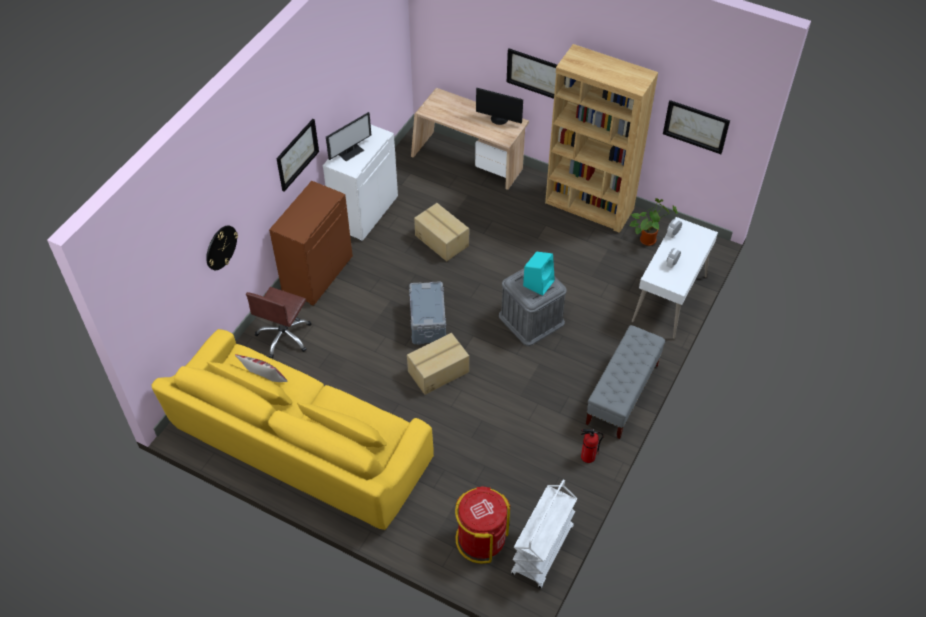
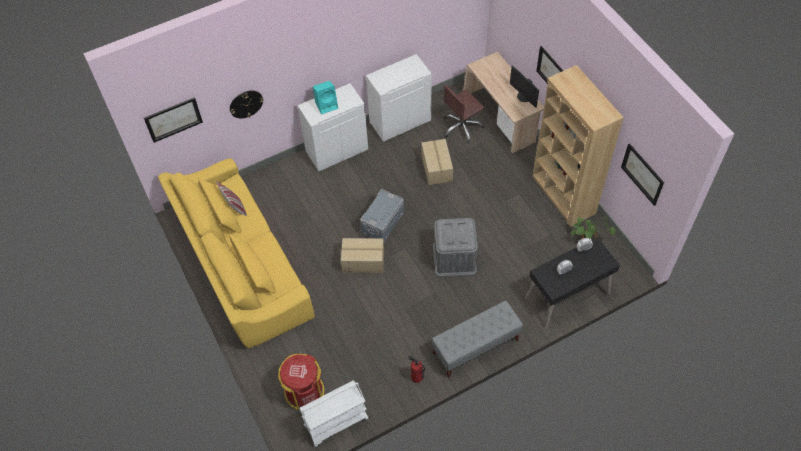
camera: 35 degrees right, 5 degrees up
(284, 336) = (285, 183): brown office chair -> brown office chair (462, 127)
(297, 154) = (339, 60): picture -> picture (173, 119)
(317, 273) = (337, 150): brown cabinet -> white cabinet
(350, 151) = (391, 74): monitor -> none
(539, 282) = (459, 234): turquoise speaker -> turquoise speaker (327, 105)
(670, 299) = (567, 296): white desk -> black desk

